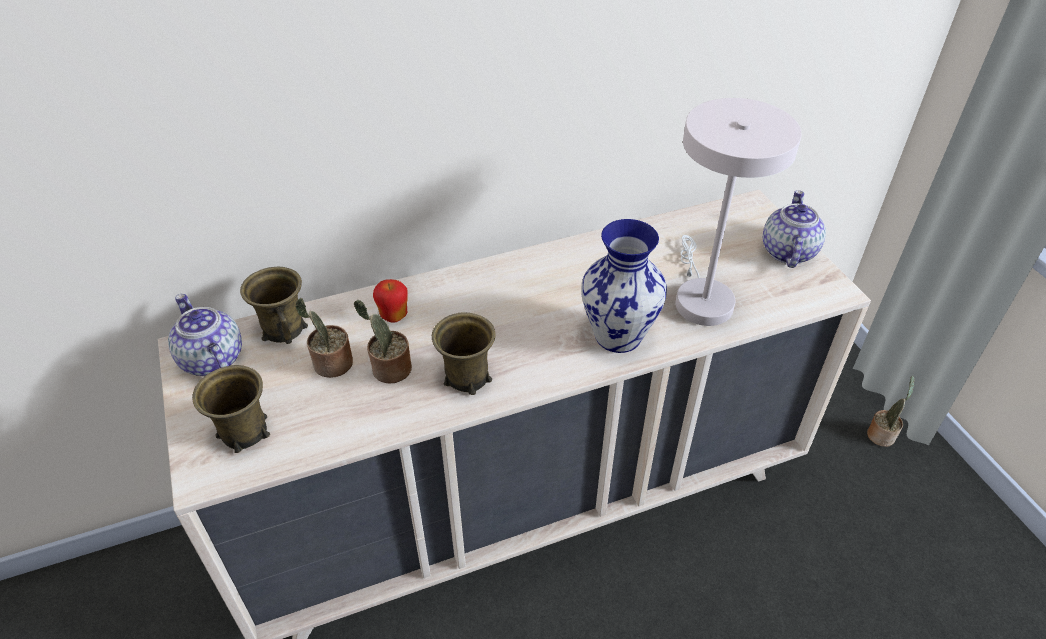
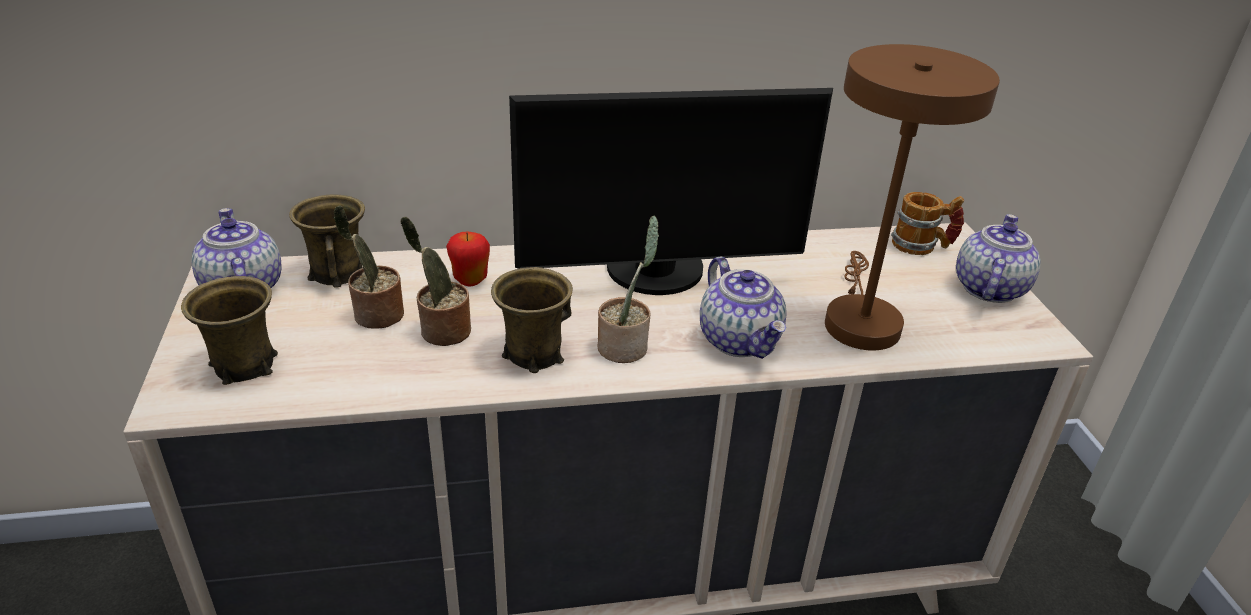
camera: 10 degrees right, 10 degrees down
(539, 283) = (657, 274): none -> monitor
(618, 335) = (740, 341): vase -> teapot
(700, 297) = (860, 319): white table lamp -> brown table lamp
(732, 219) = (922, 246): none -> mug
(882, 434) = (1111, 587): potted plant -> potted plant (625, 346)

